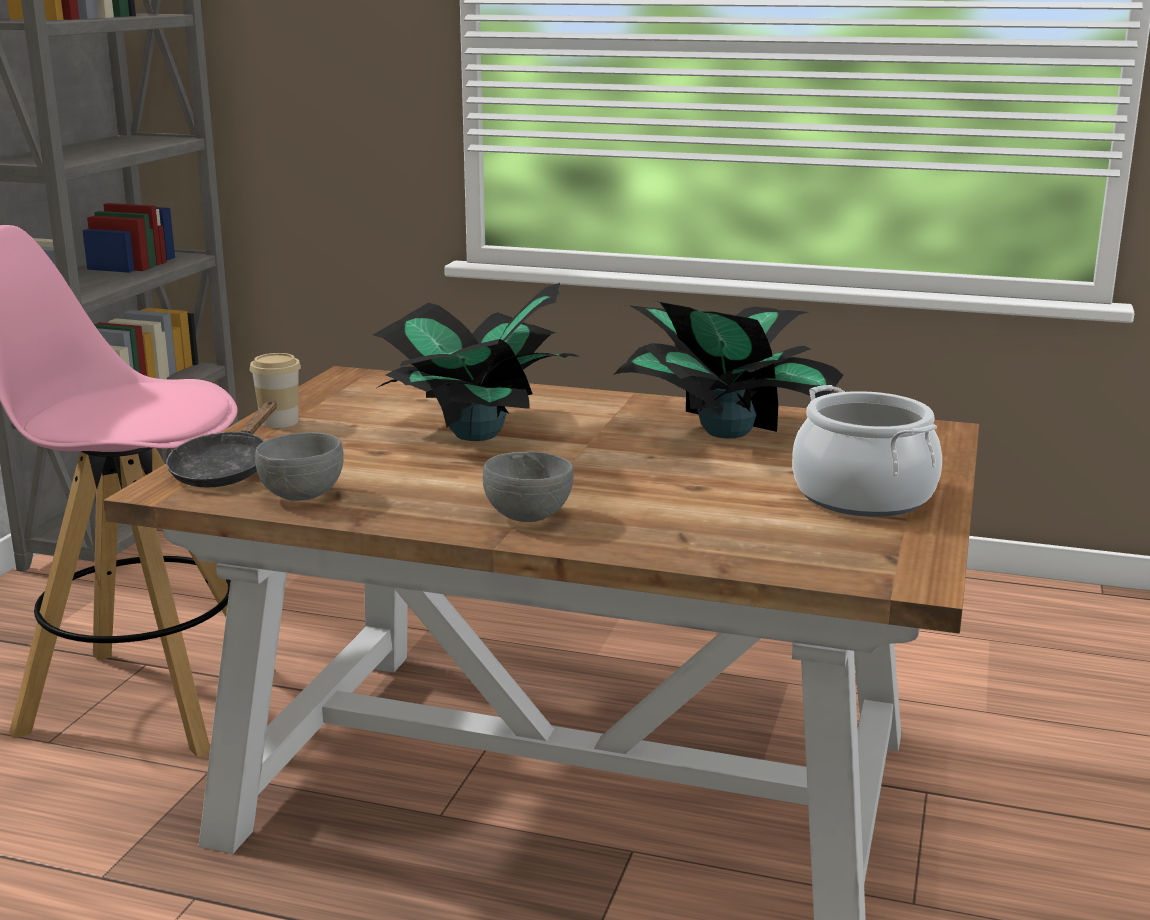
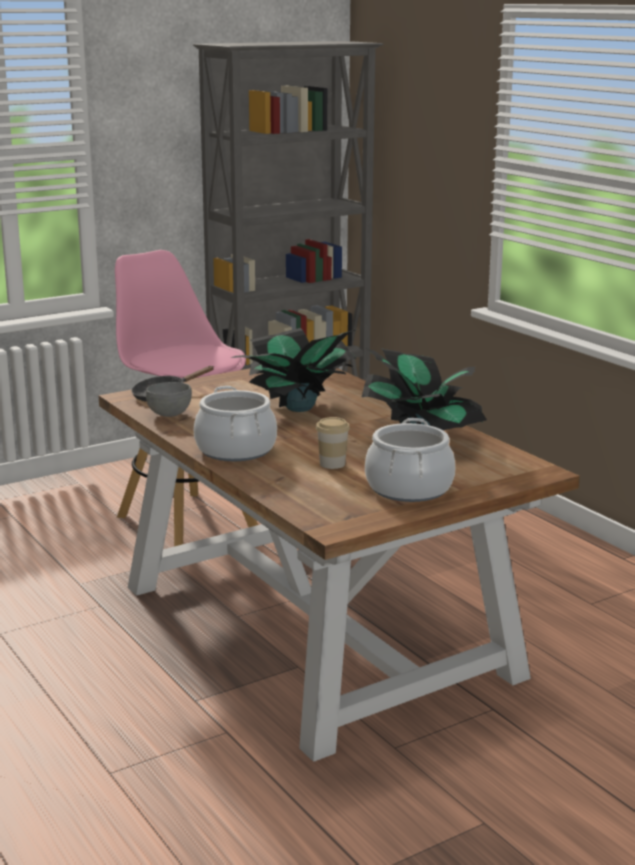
camera: 40 degrees right, 0 degrees up
(279, 422) = (228, 379): cup -> cup (332, 464)
(527, 517) = (235, 450): grey bowl -> cooking pot

